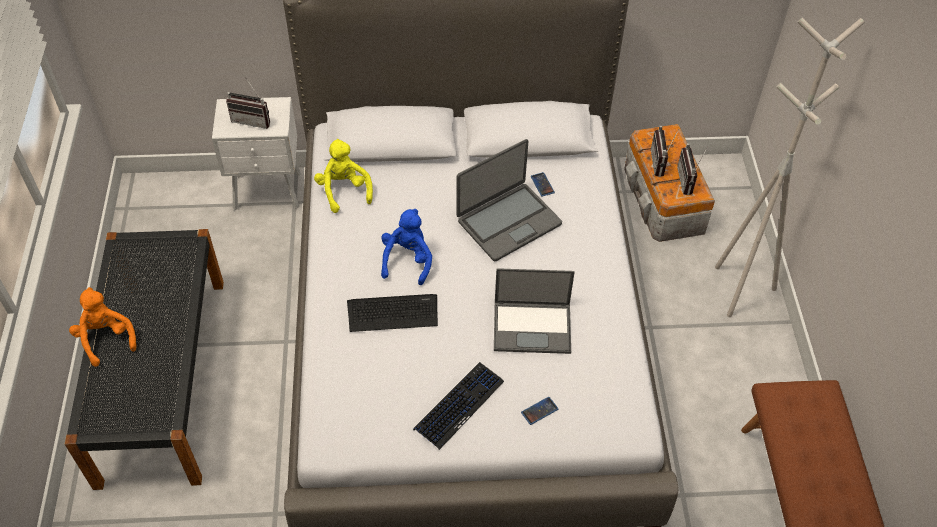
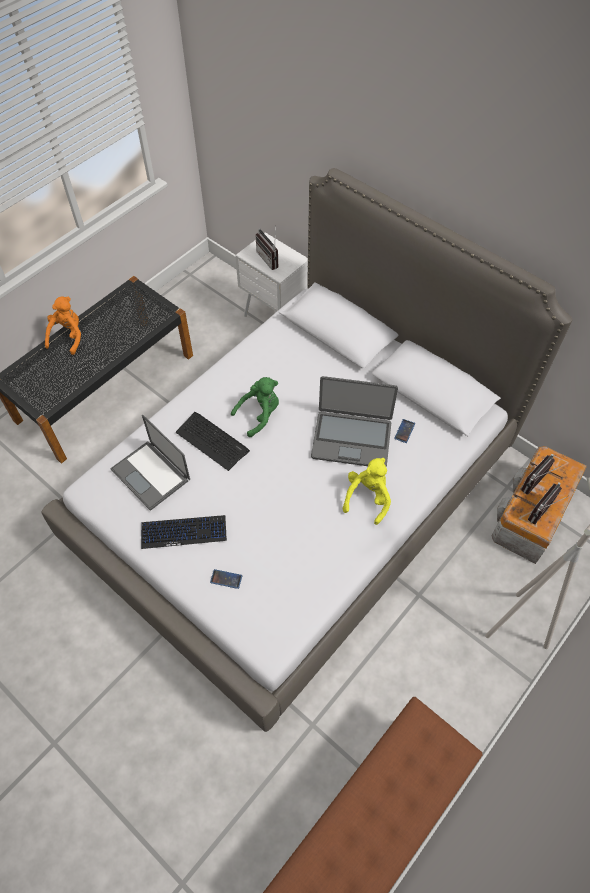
camera: 45 degrees right, 5 degrees up
(344, 190) = (273, 341): yellow plush toy -> yellow plush toy (368, 498)
(407, 260) = (259, 415): blue plush toy -> green plush toy
(533, 326) = (286, 521): laptop -> laptop (151, 475)

